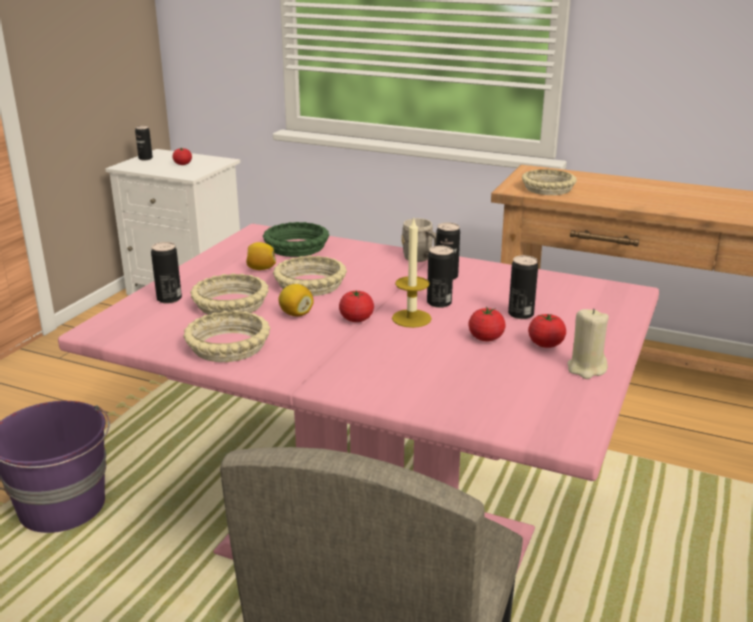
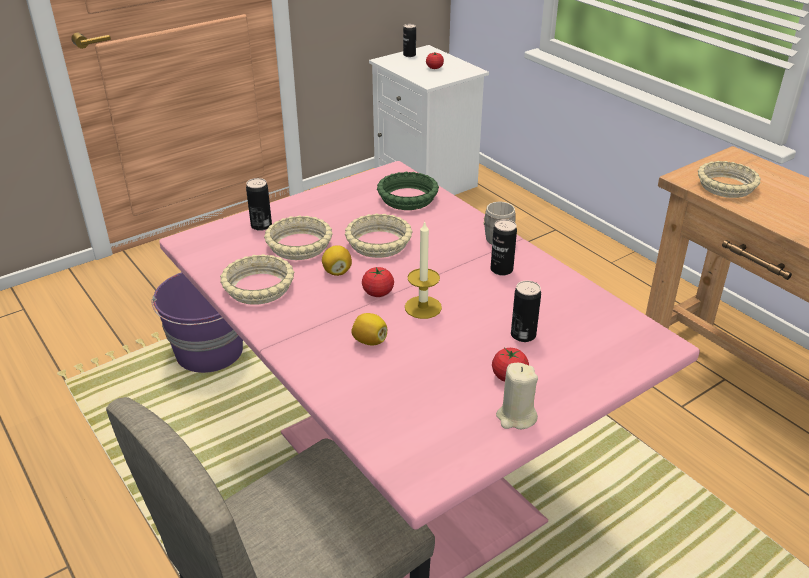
camera: 30 degrees right, 10 degrees up
(261, 269) = (356, 214): lemon -> lemon (369, 341)
(439, 303) = (464, 298): can -> none
(486, 338) = (463, 350): tomato -> none

